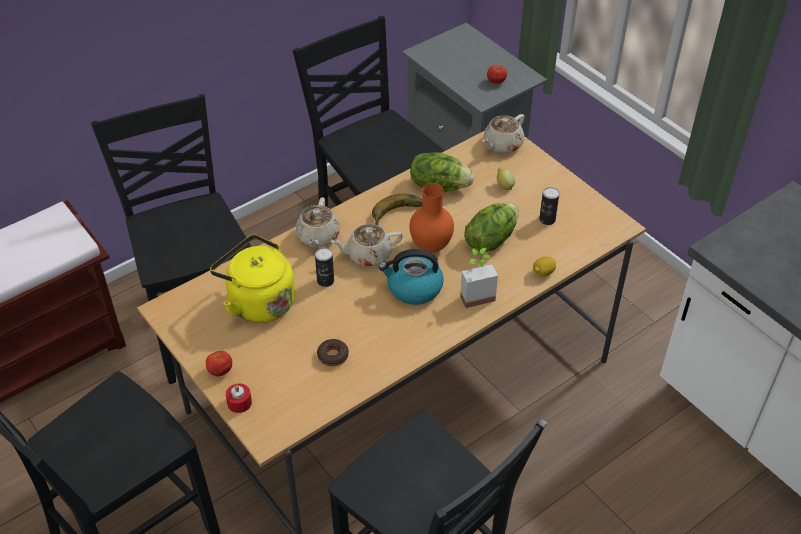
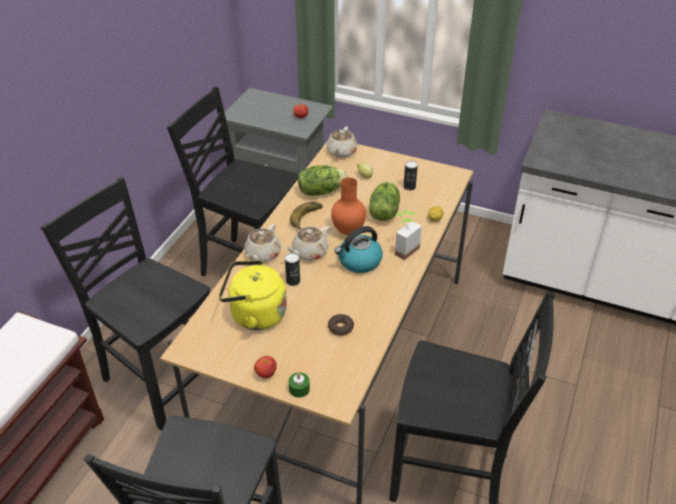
camera: 30 degrees left, 5 degrees down
(239, 402) = (299, 389): red candle -> green candle
(318, 236) = (262, 254): beige teapot -> beige teapot turned 45 degrees clockwise

